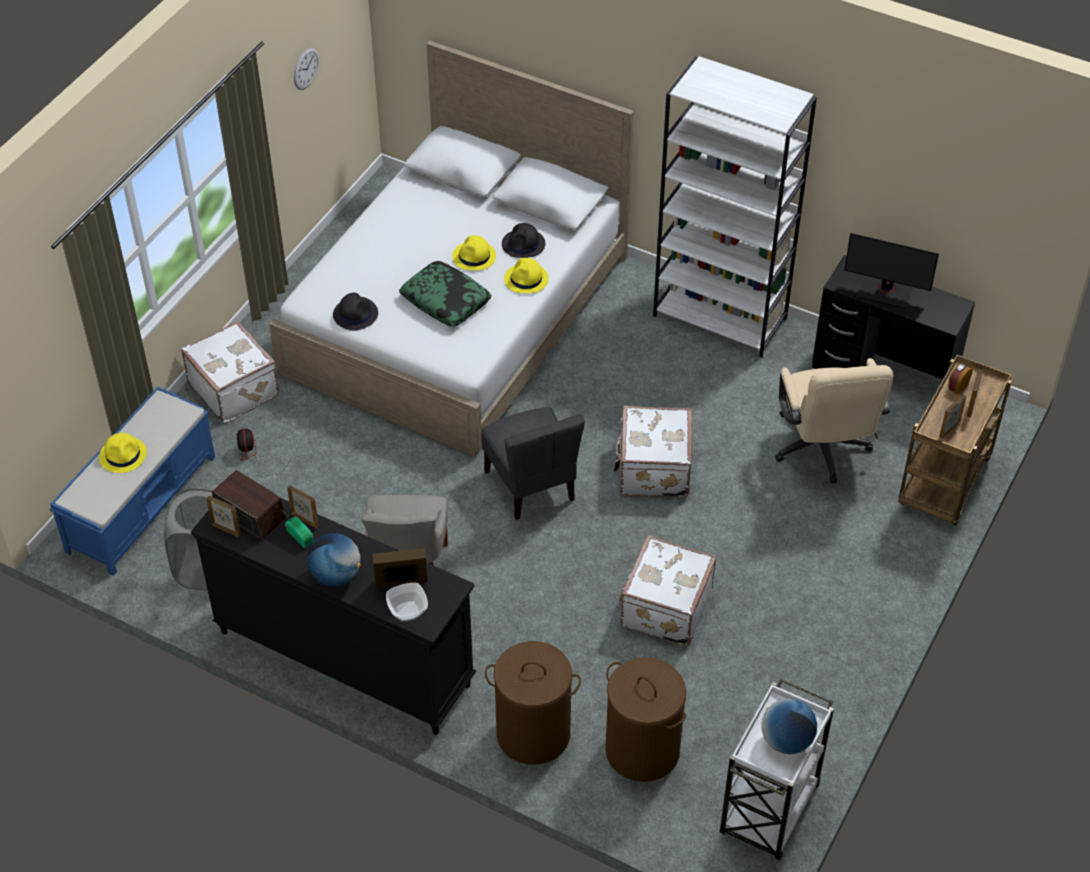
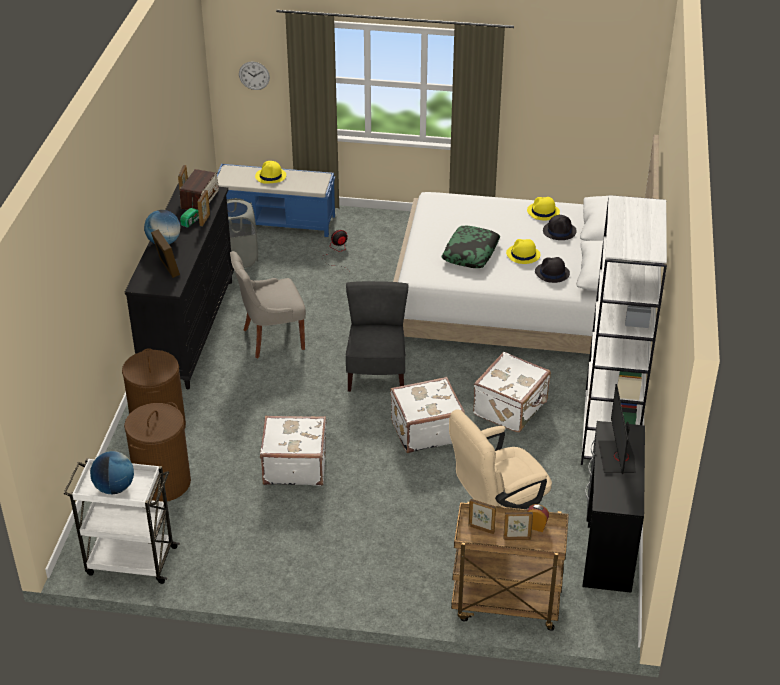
camera: 70 degrees right, 10 degrees down
(235, 388) = (390, 228): white suitcase -> white suitcase (511, 408)
(305, 68) = (572, 89): wall clock -> wall clock (254, 75)
(355, 314) = (432, 220): black hat -> black hat (559, 231)
(408, 611) = (146, 276): bowl -> none
(526, 279) = (516, 282): yellow hat -> yellow hat (543, 212)
(531, 485) = (376, 374): grey chair -> grey chair turned 135 degrees clockwise

